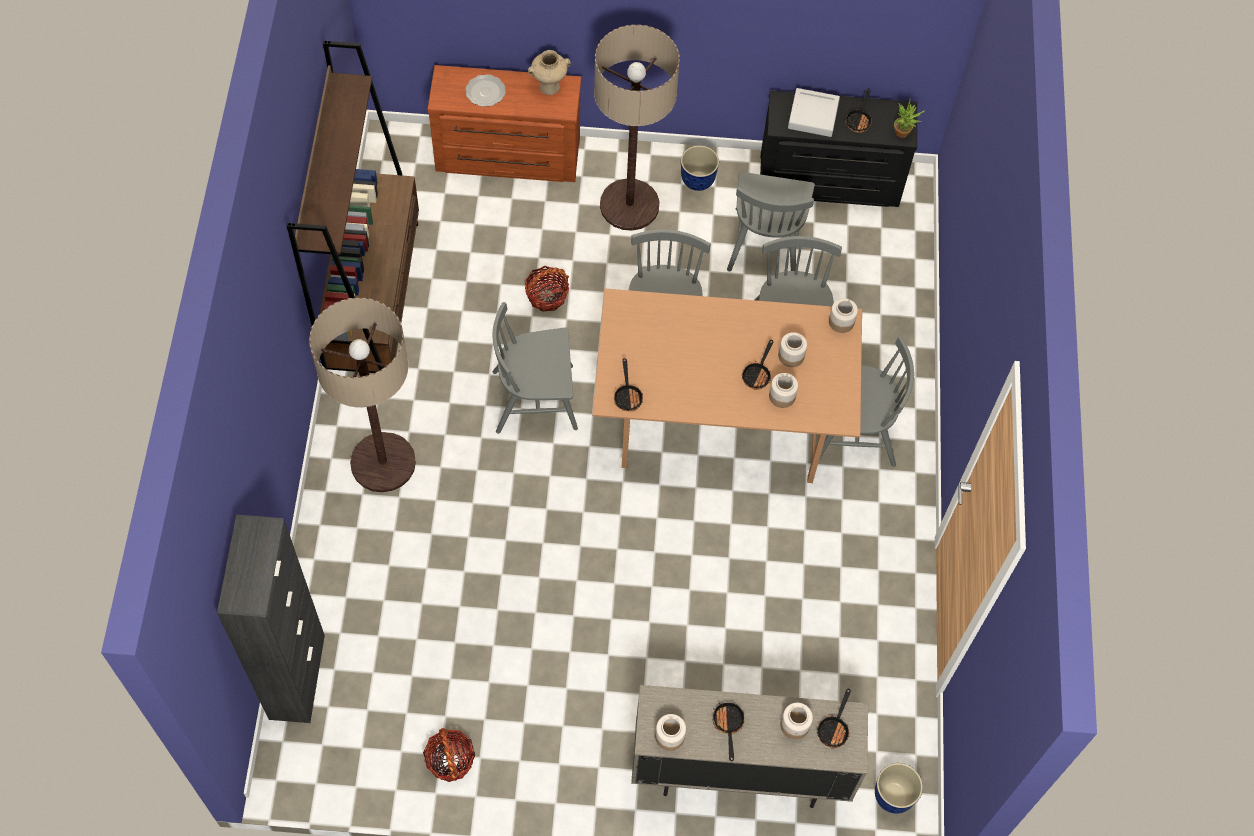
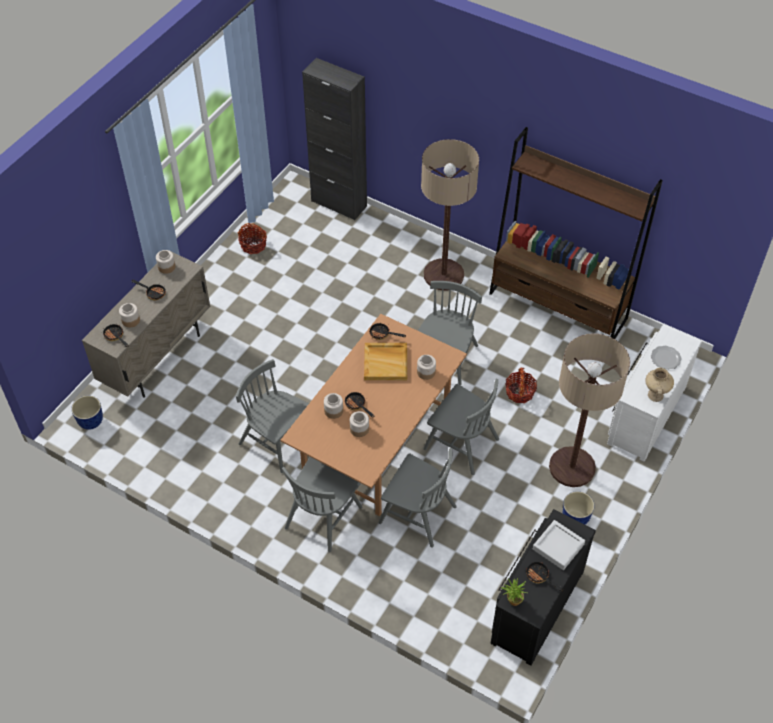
camera: 120 degrees right, 10 degrees down
(507, 158) = (644, 413): brown dresser -> white dresser
(672, 371) = (386, 362): none -> beige tray
(765, 243) = (500, 536): grey chair -> grey chair (277, 441)
(841, 321) = (368, 469): jar -> jar (426, 372)

